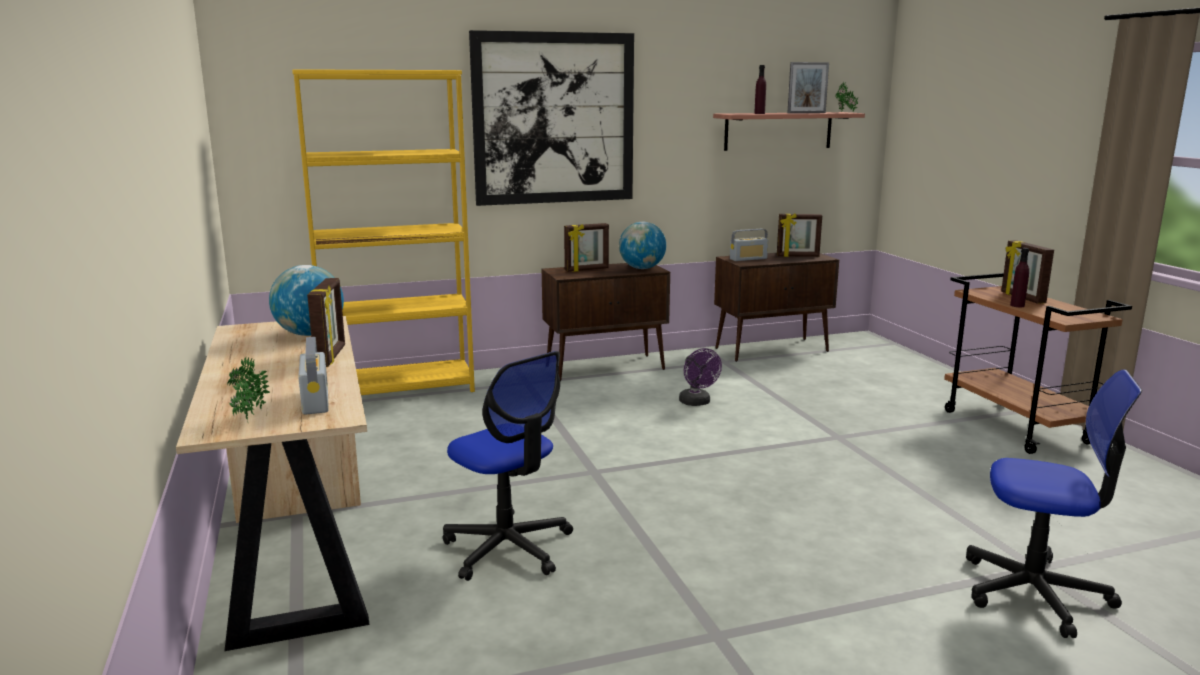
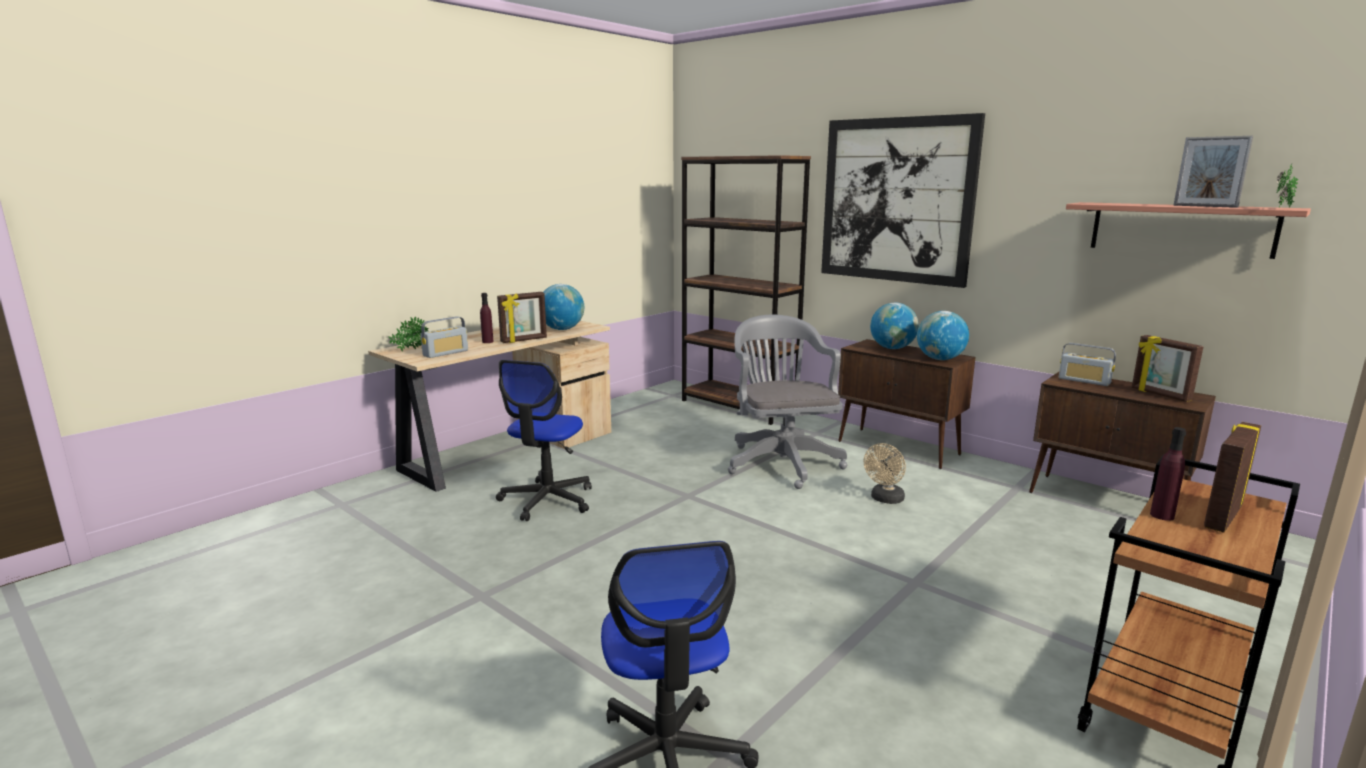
camera: 60 degrees right, 0 degrees up
(399, 390) = (738, 406): yellow bookcase -> brown bookcase
(570, 413) = (781, 461): none -> grey office chair
(587, 270) = (892, 348): picture frame -> globe
(697, 403) = (885, 499): purple fan -> beige fan
(759, 113) = (1123, 204): purple bottle -> purple bottle (487, 342)

